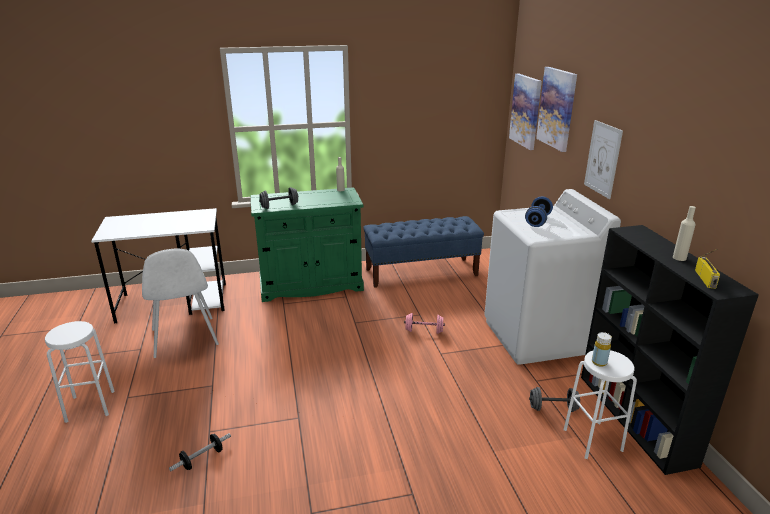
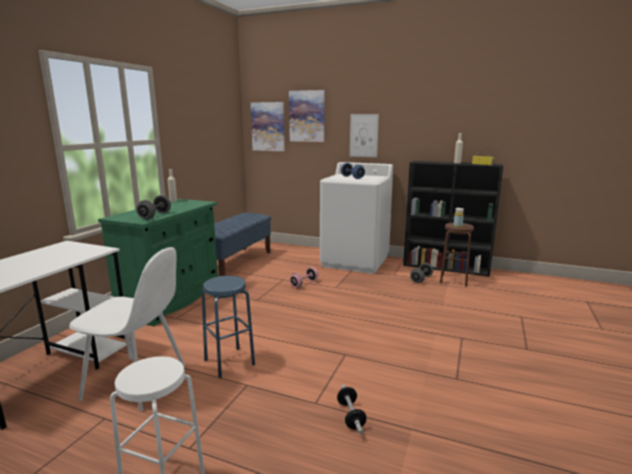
camera: 55 degrees left, 10 degrees down
(237, 361) = (229, 362): none -> blue stool
(592, 440) = (454, 280): white stool -> brown stool

